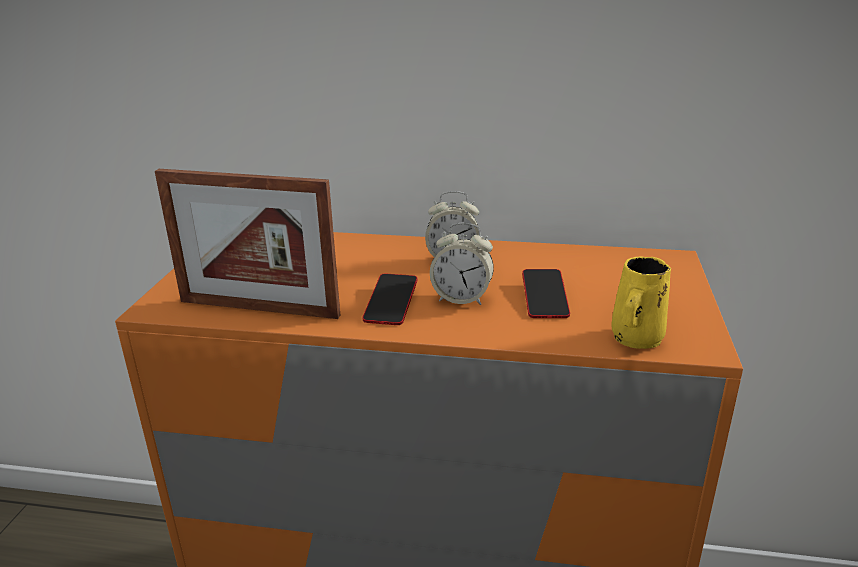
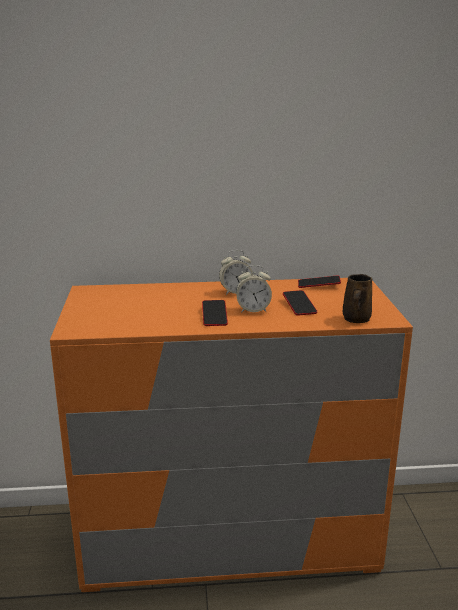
camera: 15 degrees left, 5 degrees down
(259, 308) = (136, 325): picture frame -> none
(598, 259) = (318, 285): none -> phone
(635, 339) = (355, 319): yellow mug -> brown mug

